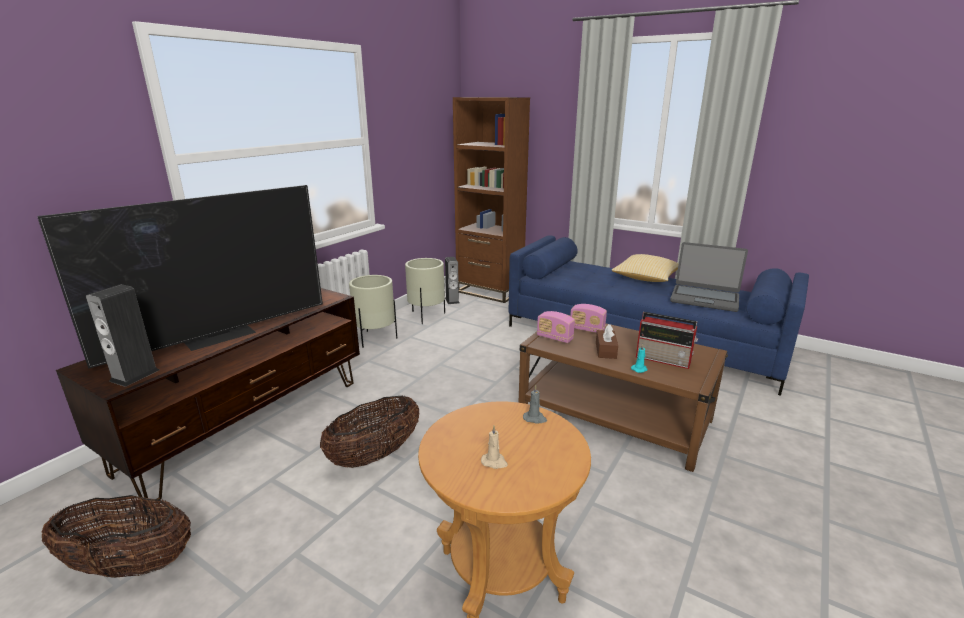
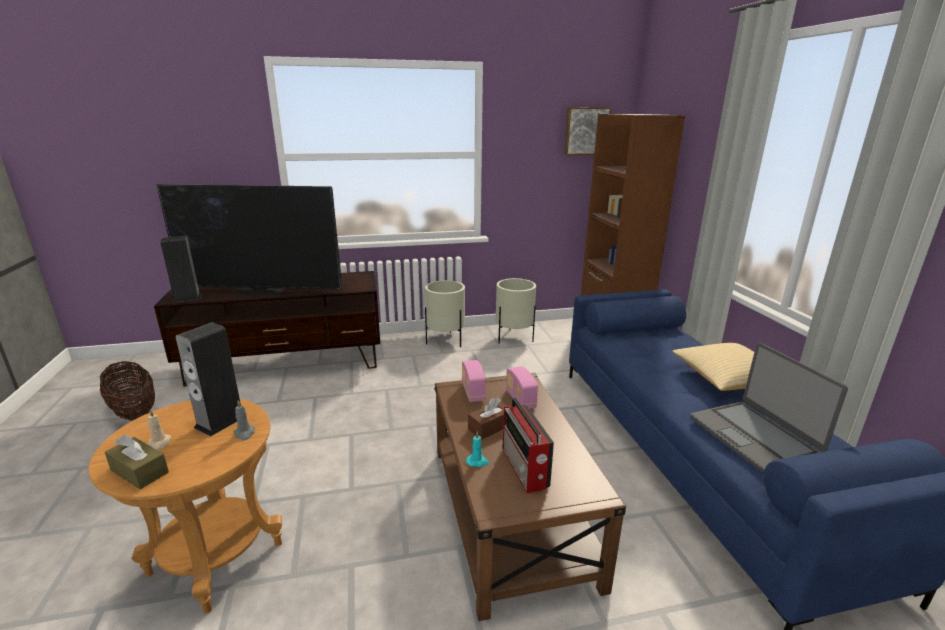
camera: 45 degrees right, 0 degrees up
(375, 455) = (302, 424): basket -> none
(435, 113) = (586, 131): none -> picture
(452, 300) = (559, 333): speaker -> speaker (220, 422)
(534, 481) = (139, 471): none -> brown tissue box

